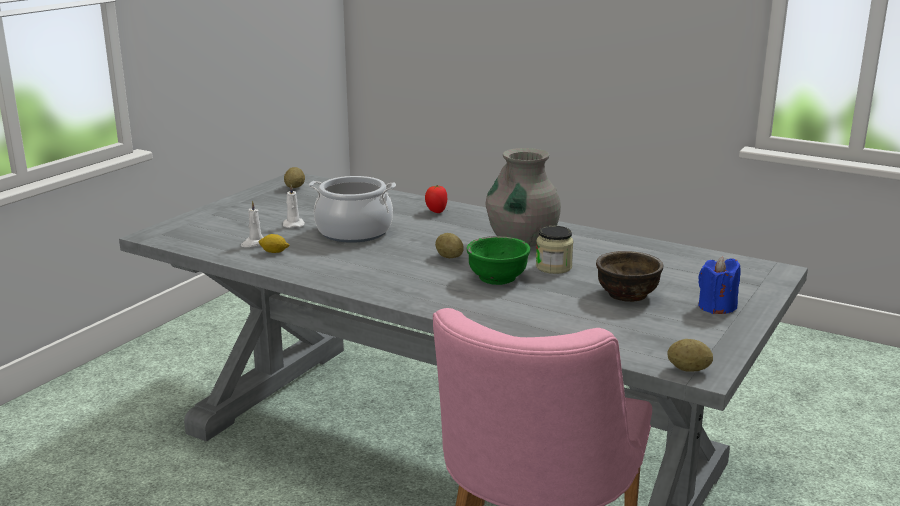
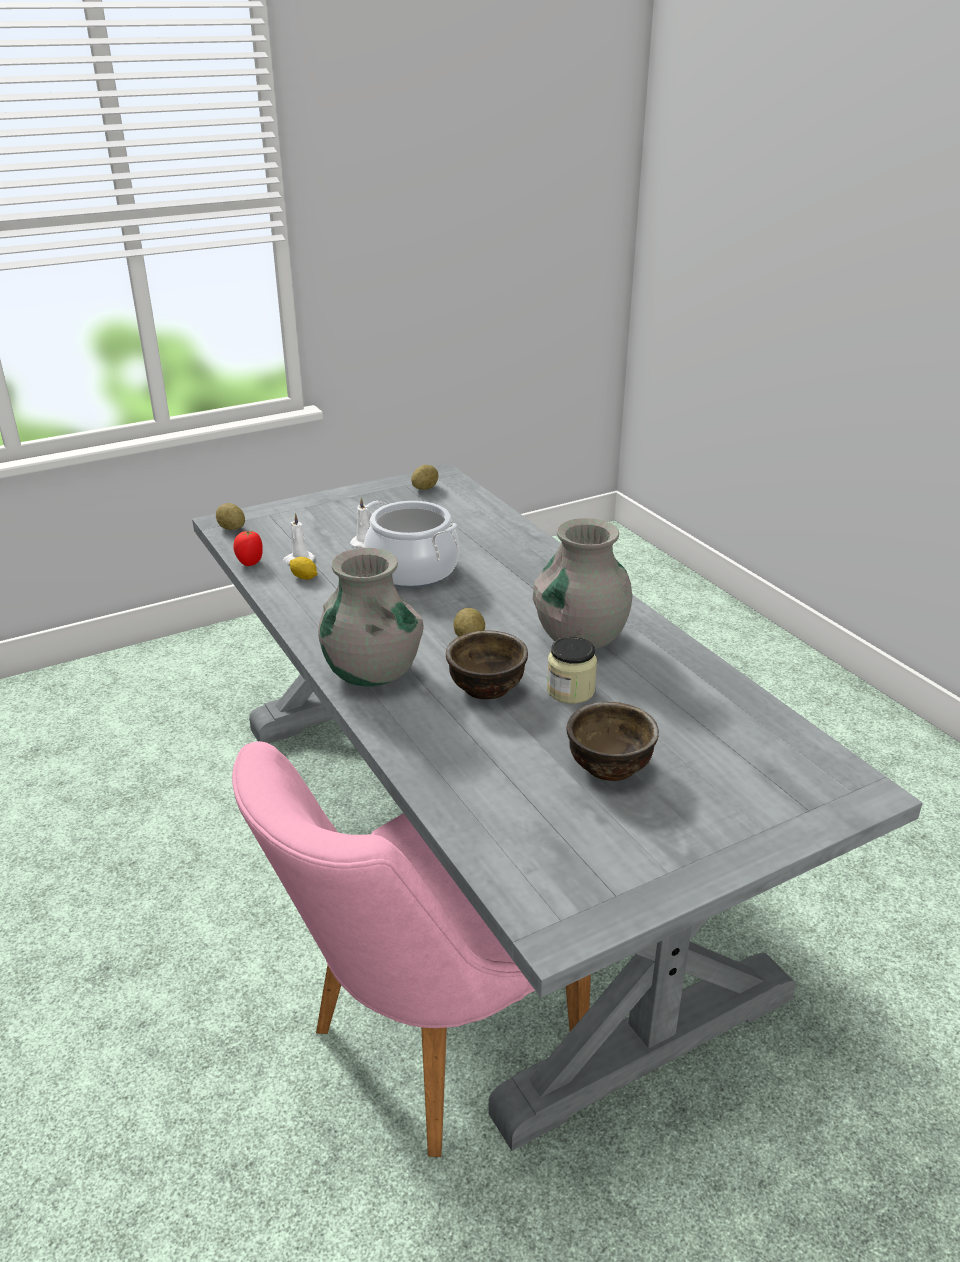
camera: 30 degrees right, 10 degrees up
(407, 289) = (372, 673): none -> grey vase
(436, 211) = (533, 563): tomato -> tomato (250, 562)
(497, 277) = (487, 687): green bowl -> brown bowl
(688, 369) = (543, 919): potato -> potato (232, 528)
(716, 307) = (702, 828): blue candle -> none

